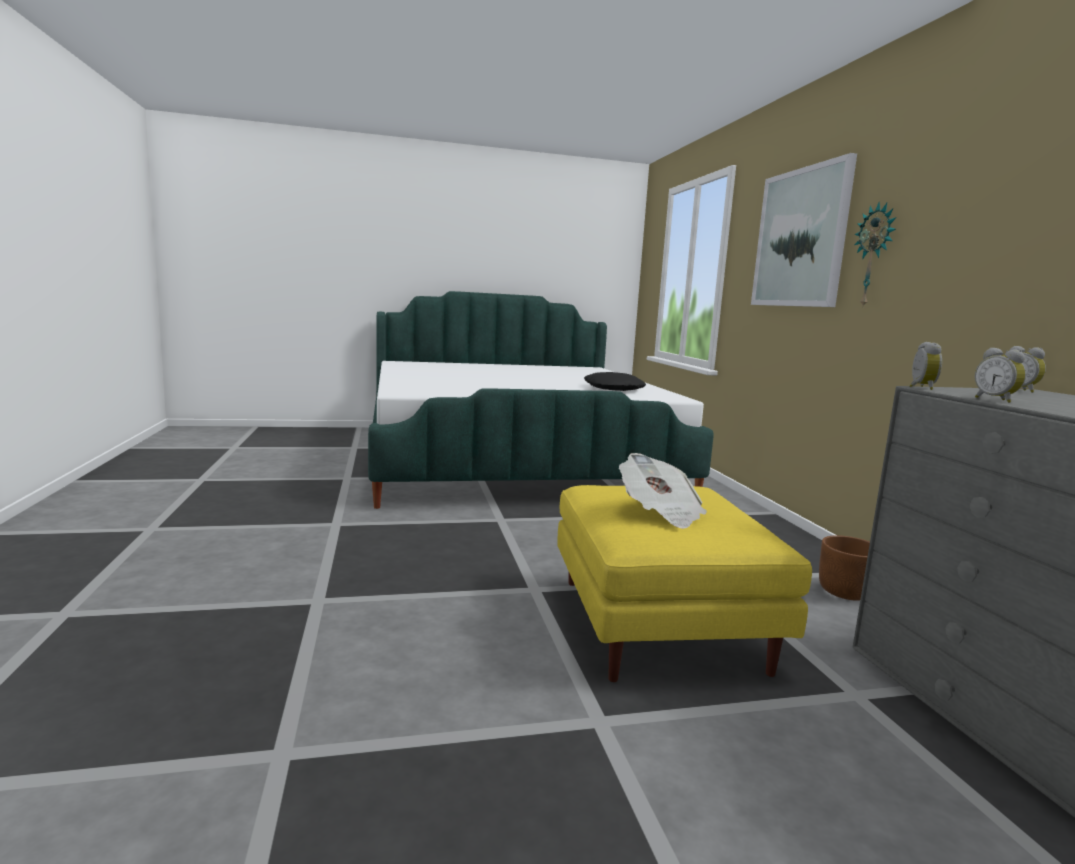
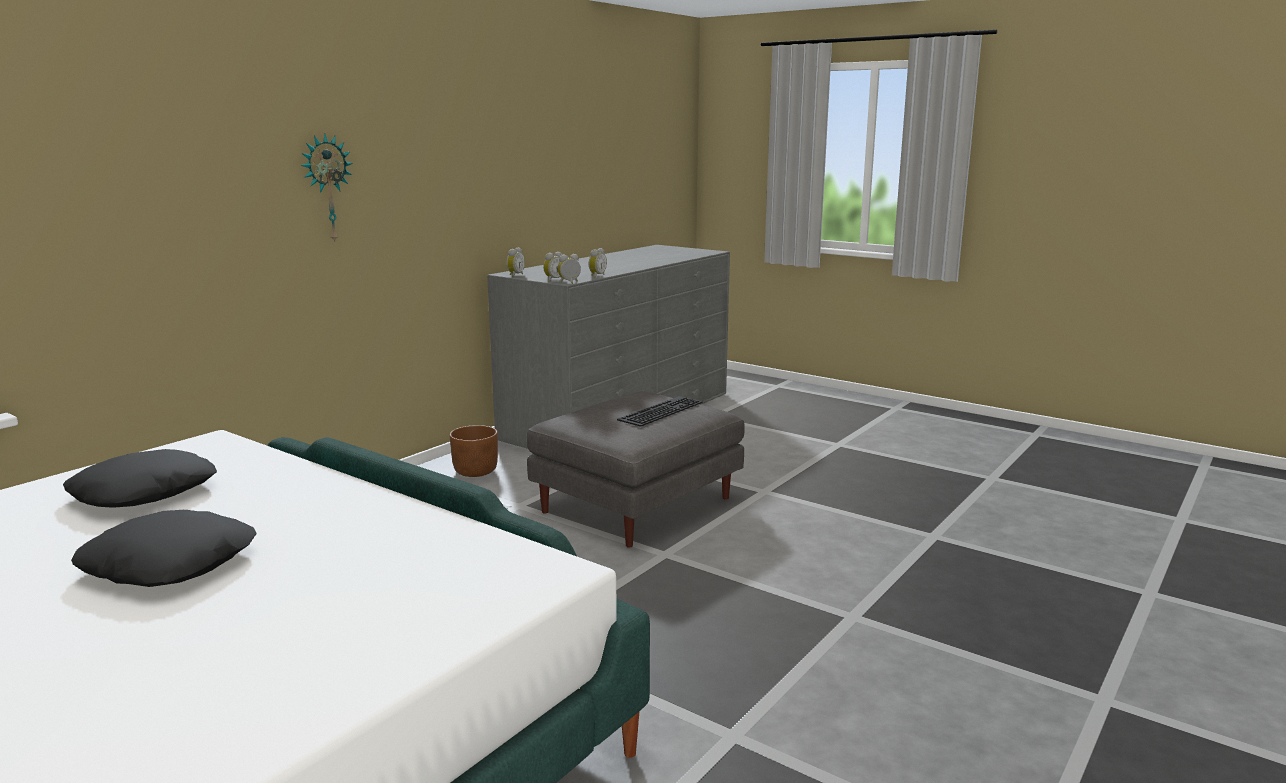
camera: 130 degrees left, 5 degrees up
(527, 383) = (170, 563): none -> black pillow
(660, 513) = (660, 410): newspaper -> keyboard
(661, 625) = (638, 504): yellow ottoman -> grey ottoman
(800, 238) = (194, 164): picture -> none
(955, 389) = (553, 280): none -> alarm clock

